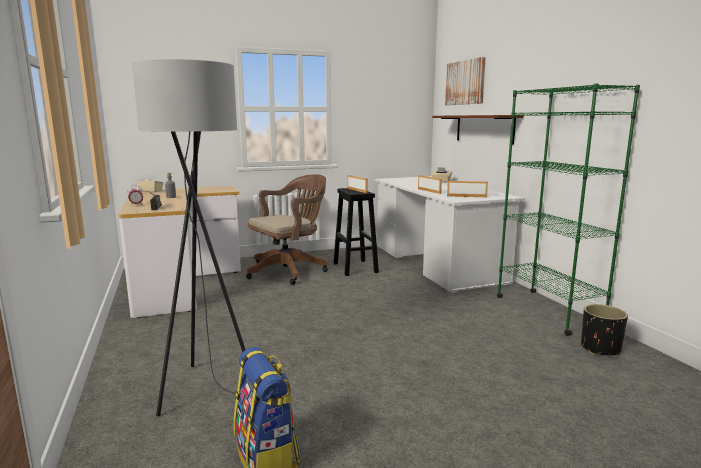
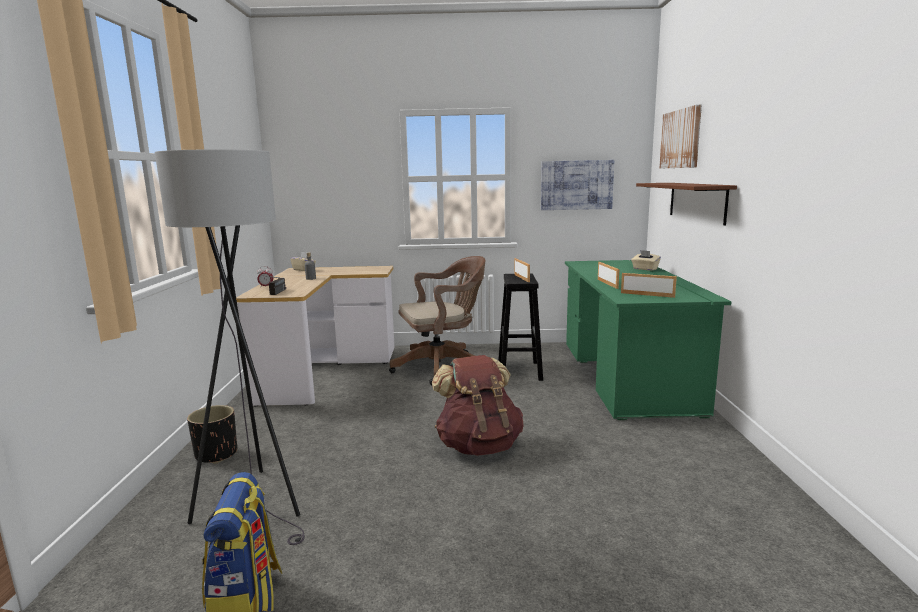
camera: 20 degrees right, 0 degrees up
(365, 321) = (479, 445): none -> brown backpack
(381, 117) = (576, 185): none -> picture
(436, 263) = (627, 376): white desk -> green desk
(548, 311) = (738, 467): green bookcase -> none
(600, 348) = (780, 541): black planter -> black planter (216, 454)

